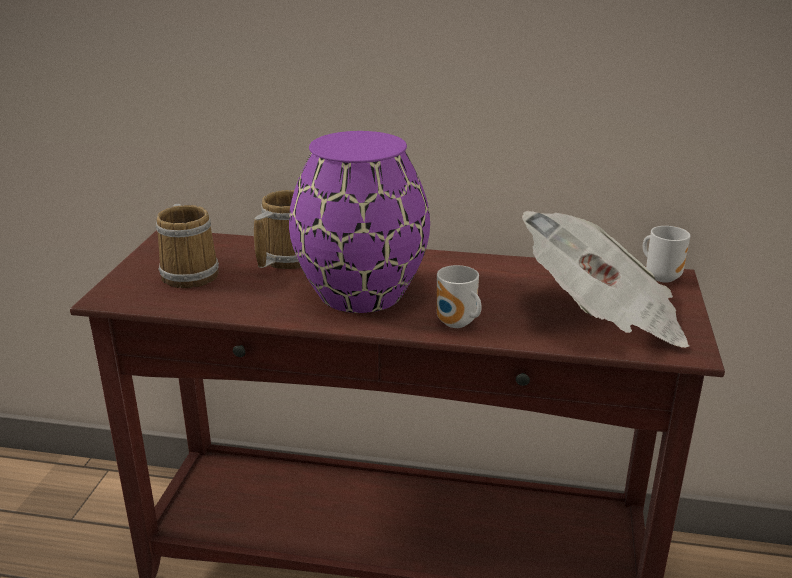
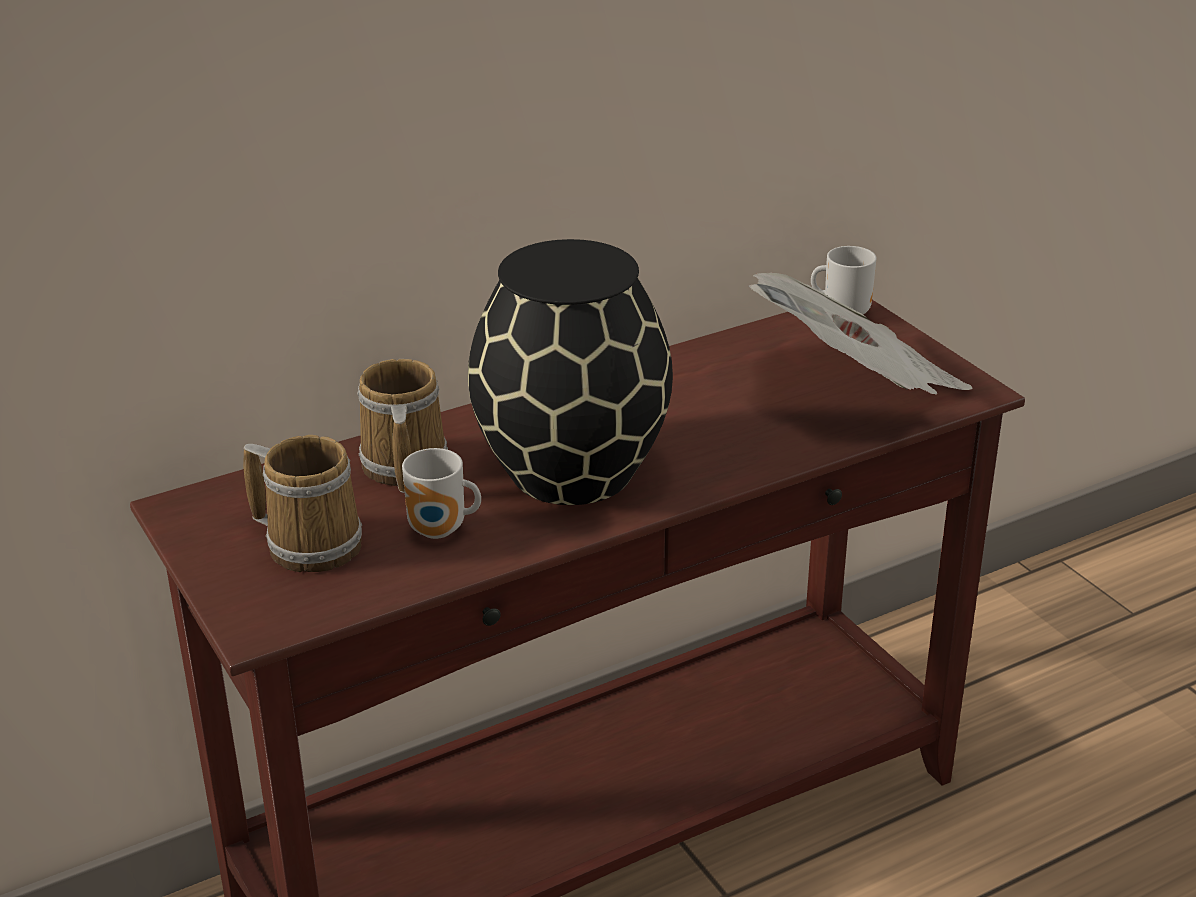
camera: 40 degrees left, 5 degrees up
(362, 292) = (572, 470): purple vase -> black vase
(456, 325) = (733, 462): mug -> mug (440, 532)

